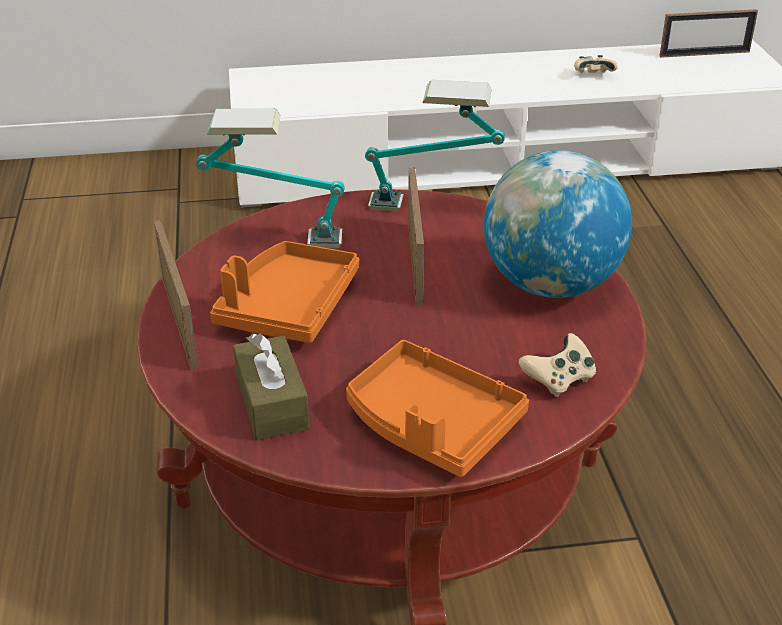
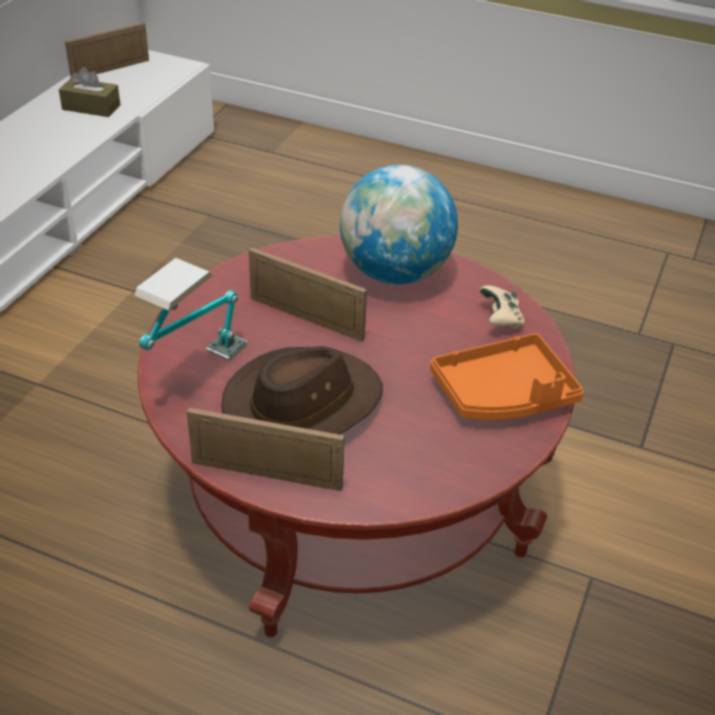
camera: 60 degrees left, 5 degrees up
(272, 403) = (420, 461): brown tissue box -> brown tissue box (91, 107)
(288, 307) = (303, 405): orange tray -> brown hat
(432, 207) = (239, 276): table lamp -> none
(593, 75) = (70, 125): beige game controller -> none
(704, 54) = (110, 69): picture frame -> picture frame turned 150 degrees counterclockwise

